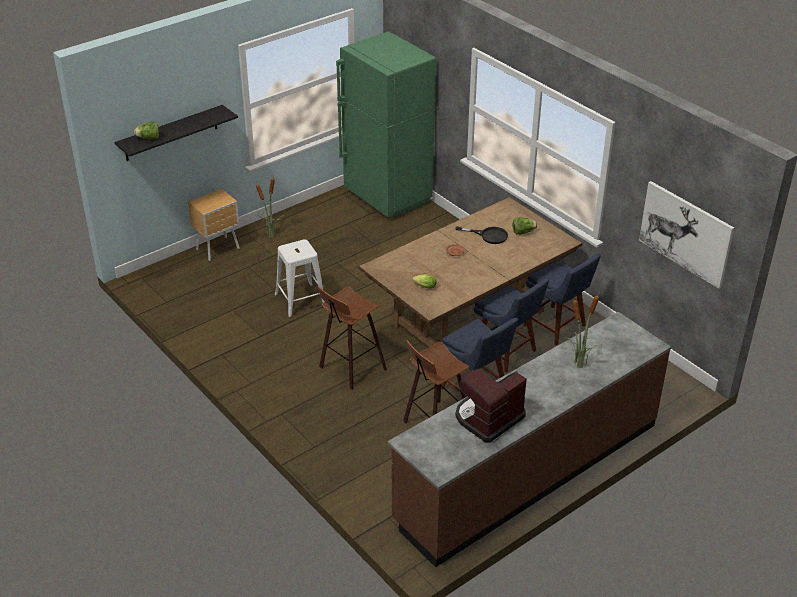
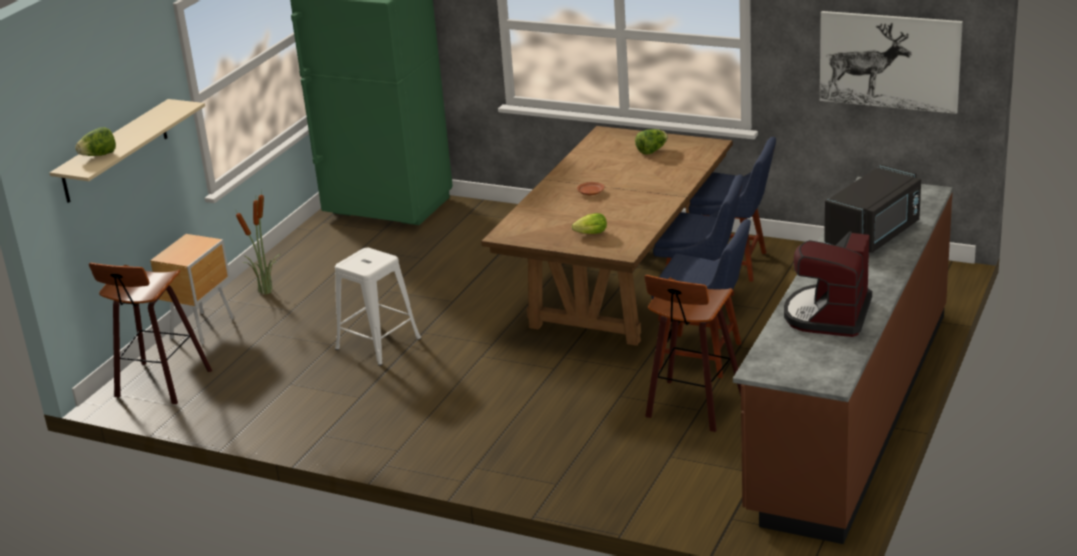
camera: 25 degrees left, 10 degrees down
(171, 133) = (115, 151): black shelf -> beige shelf
(350, 368) = (520, 389): stool -> stool (160, 385)
(488, 235) = (614, 166): black frying pan -> none
(580, 365) = (874, 234): potted plant -> black microwave

